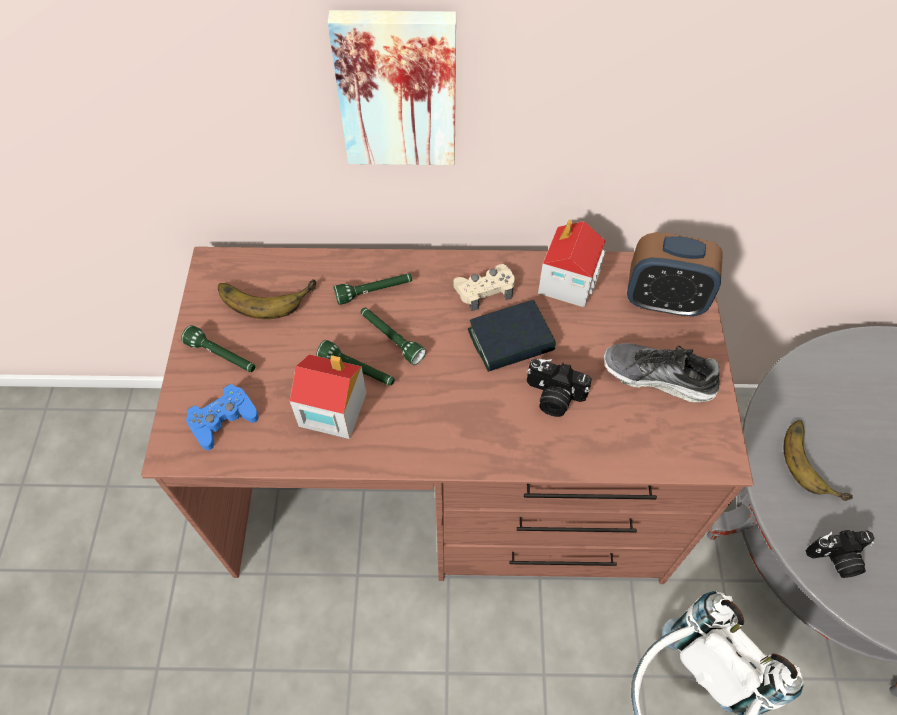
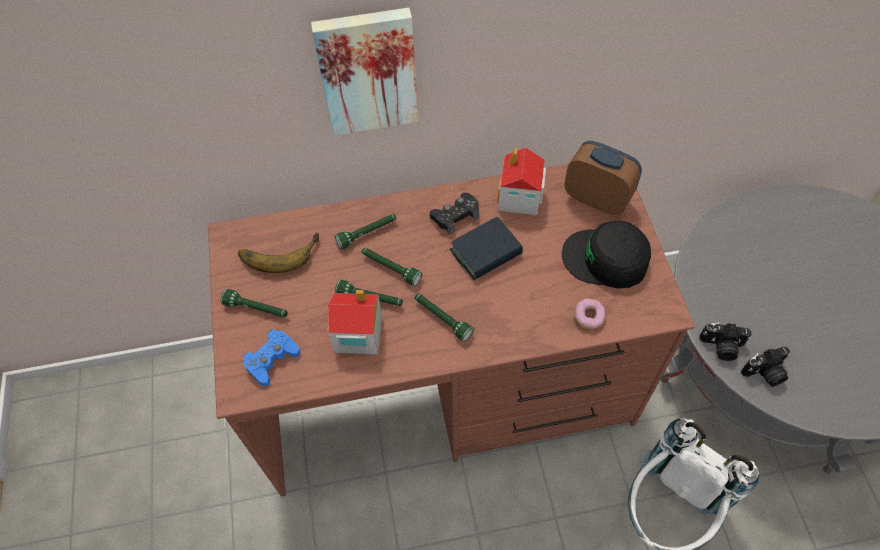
camera: 10 degrees left, 0 degrees up
(437, 411) = (442, 319): none -> green flashlight
(484, 290) = (455, 216): beige game controller -> black game controller
(553, 397) = (529, 290): camera -> camera (721, 347)
(619, 445) = (588, 317): none -> donut
(658, 377) = (606, 259): shoe -> black cap
(663, 301) = (597, 198): alarm clock -> alarm clock turned 150 degrees counterclockwise
(815, 461) = (734, 302): banana -> none

